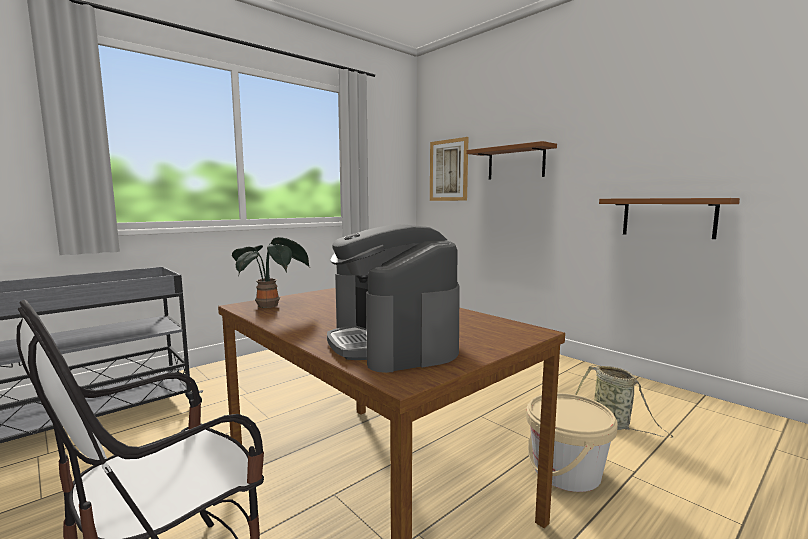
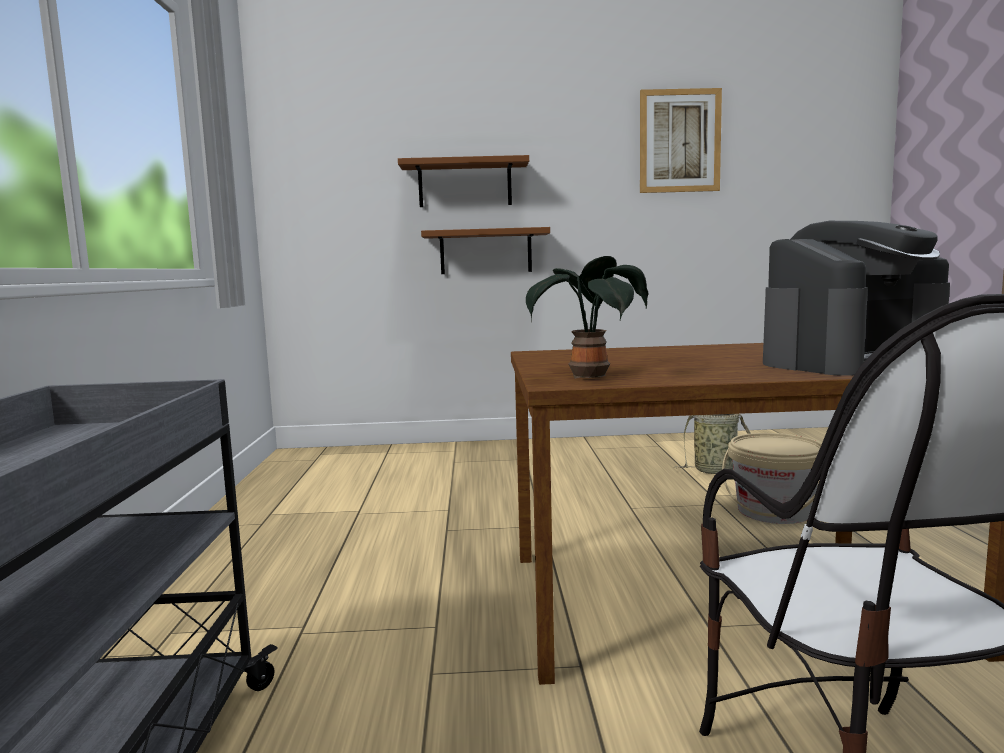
camera: 50 degrees left, 0 degrees up
(392, 342) = (851, 362): coffee machine -> coffee machine turned 45 degrees counterclockwise
(448, 170) = (335, 191): picture -> picture (679, 141)
(668, 217) = (662, 251): brown shelf -> brown shelf (485, 252)

